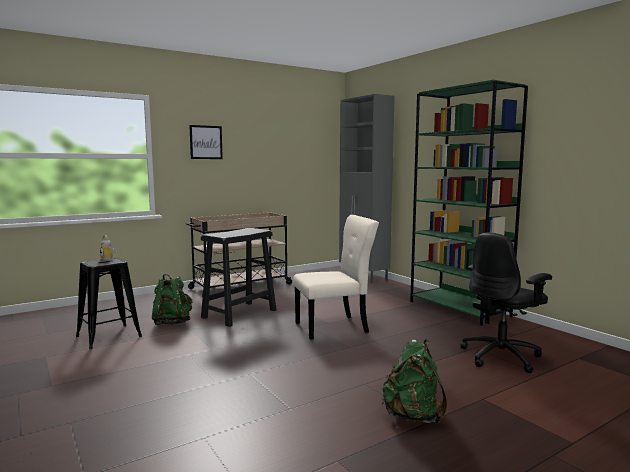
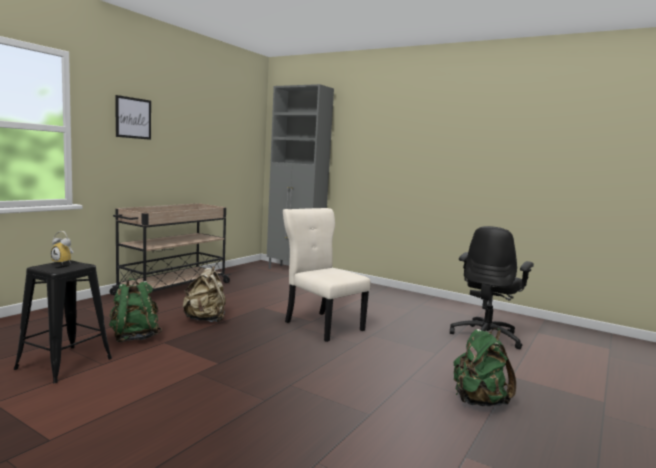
camera: 25 degrees left, 0 degrees up
(239, 314) = (205, 320): black stool -> beige backpack
(334, 327) = (322, 325): beige chair -> beige chair turned 90 degrees counterclockwise
(459, 309) = (410, 297): green bookcase -> none

